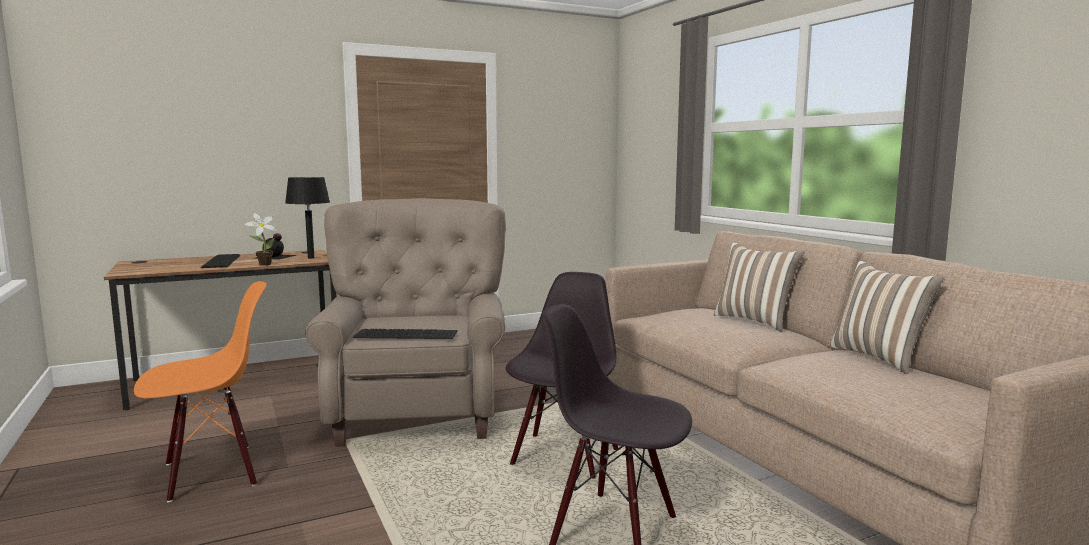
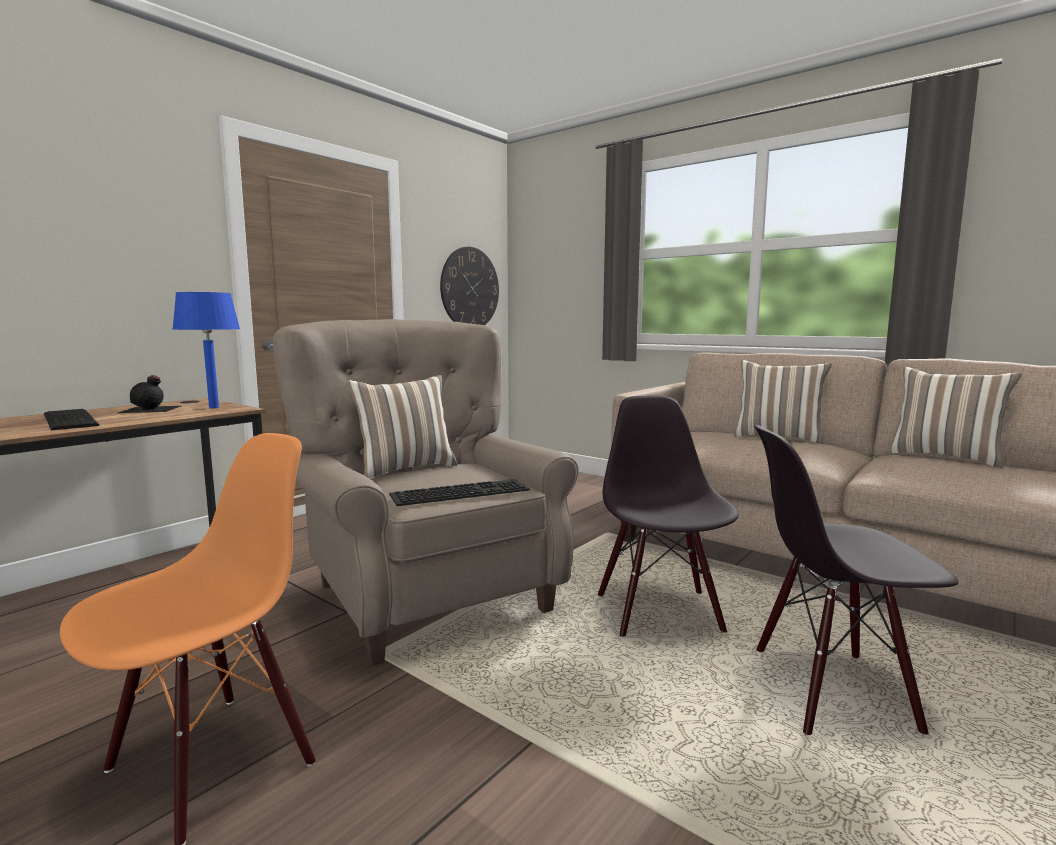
camera: 25 degrees left, 0 degrees up
(263, 264) = (156, 419): potted plant -> none
(310, 258) = (213, 407): black table lamp -> blue table lamp
(407, 314) = (405, 469): none -> pillow
(571, 158) = (470, 288): none -> wall clock

